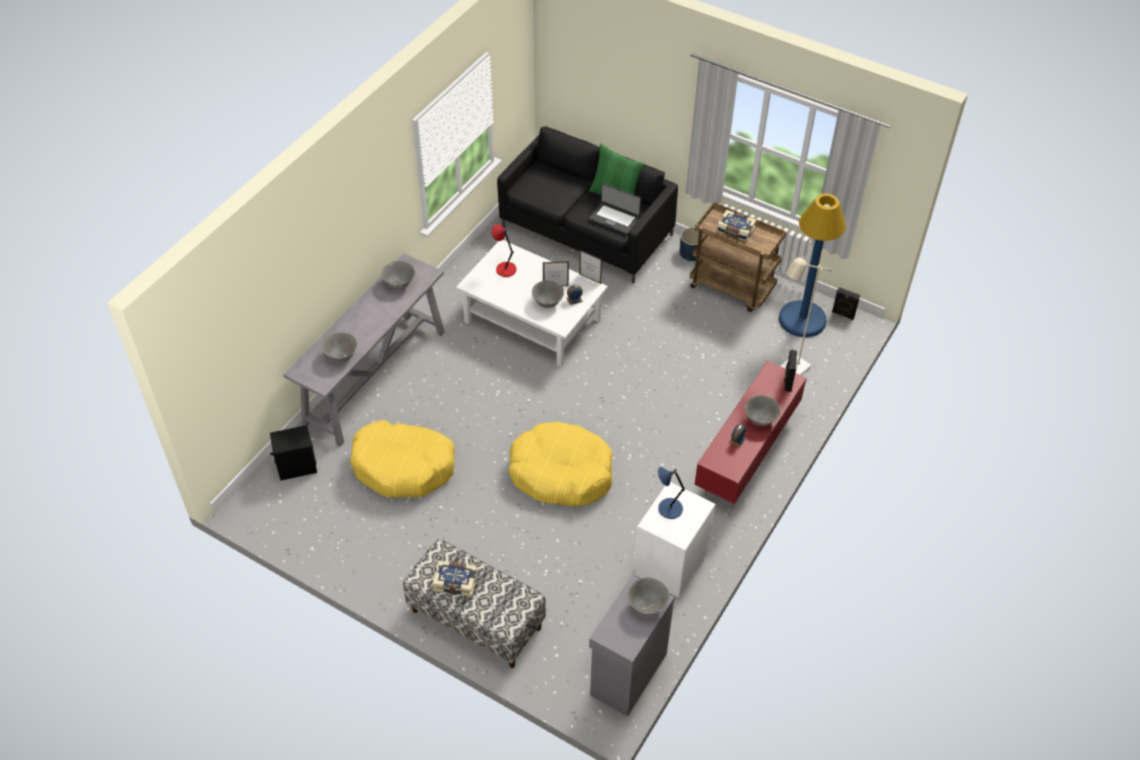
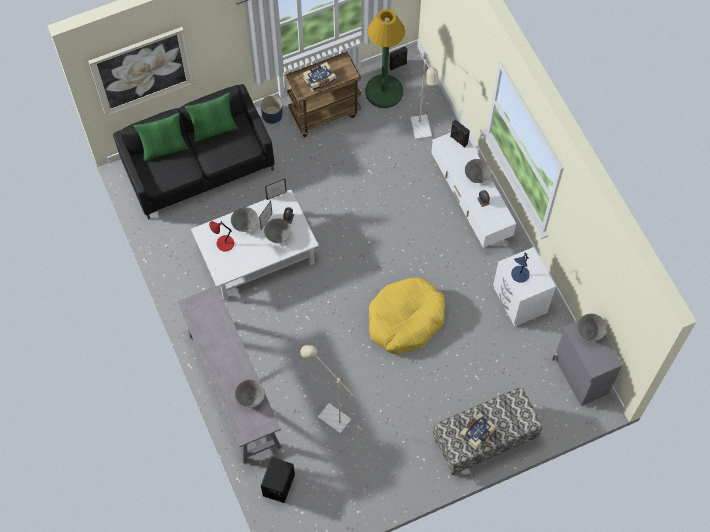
camera: 55 degrees left, 15 degrees up
(399, 283) = (207, 321): grey bowl -> grey bowl (245, 225)
(403, 466) = (329, 415): yellow dog bed -> beige floor lamp
(563, 176) = (164, 149): none -> green pillow
(588, 75) = (142, 71): none -> picture
(614, 218) = (235, 143): laptop -> none
(745, 456) = (470, 203): red tv stand -> white tv stand
(802, 319) = (384, 91): blue floor lamp -> green floor lamp

